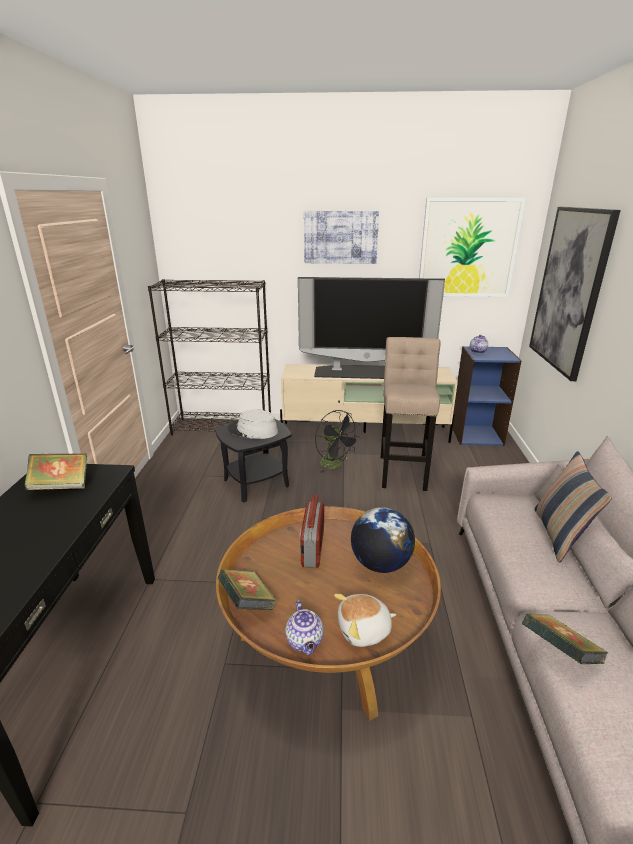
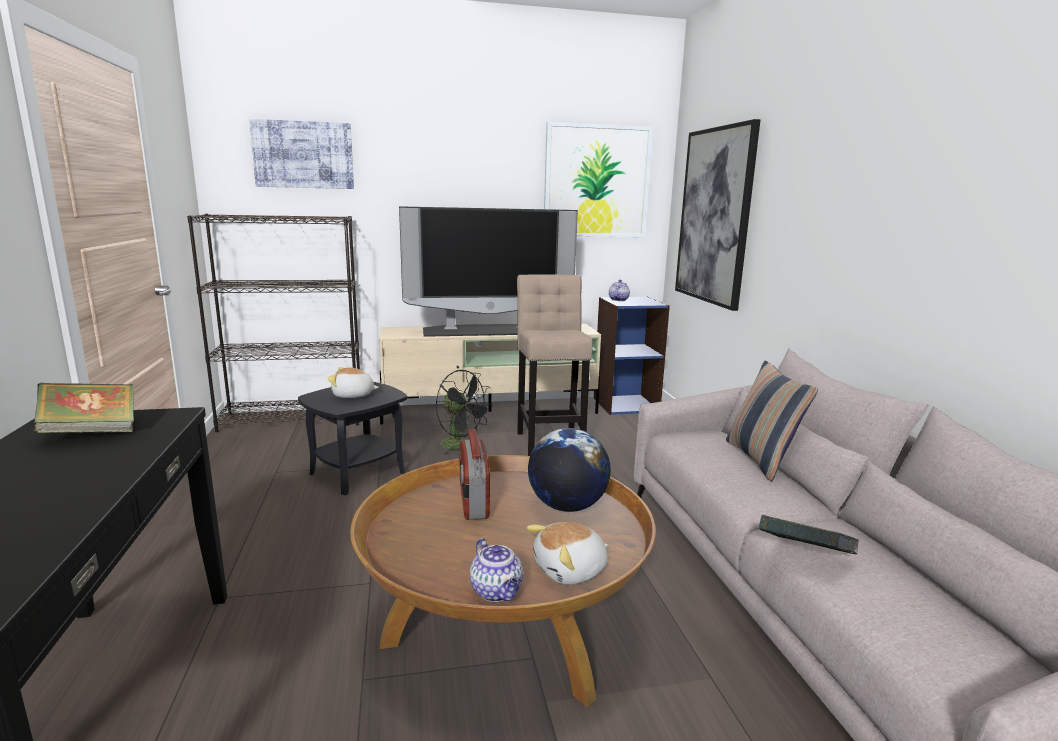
camera: 15 degrees left, 10 degrees down
(247, 603) = (402, 564): book -> none
(253, 430) = (353, 395): grey hat -> plush toy
(340, 237) = (448, 165): picture -> picture (303, 155)

